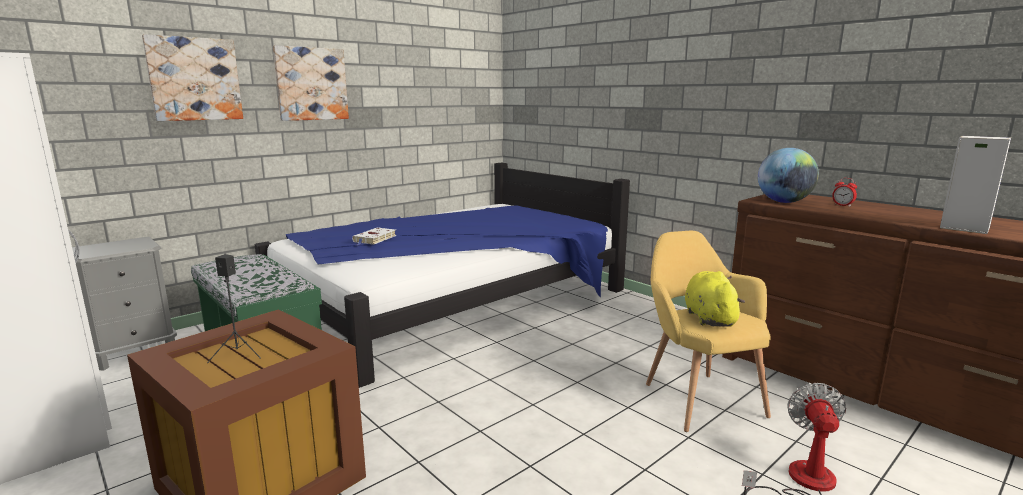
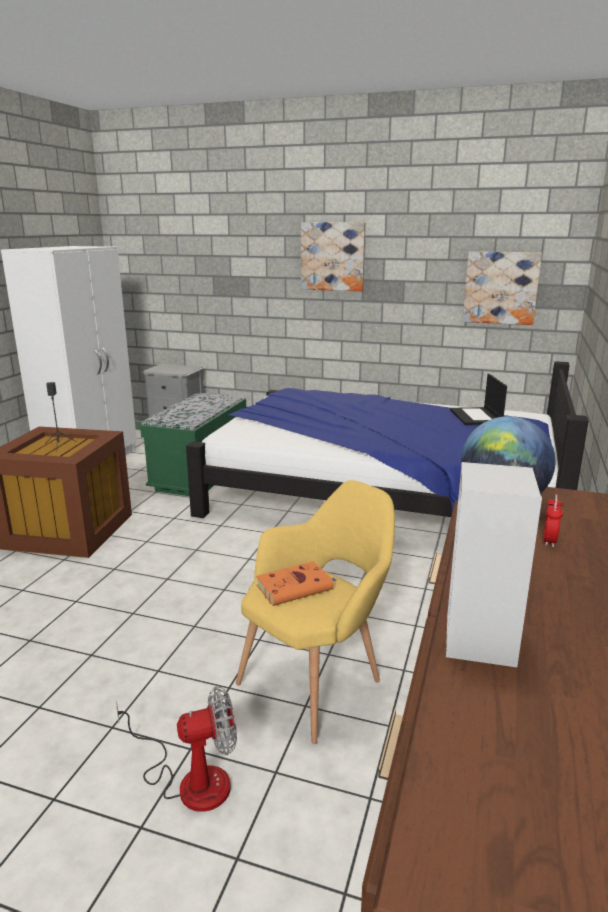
camera: 60 degrees right, 5 degrees up
(194, 79) = (243, 252): picture -> picture (501, 288)
(374, 239) = (304, 409): white book -> none
(489, 211) = (476, 416): none -> laptop
(709, 318) = (296, 587): yellow plush toy -> orange book

